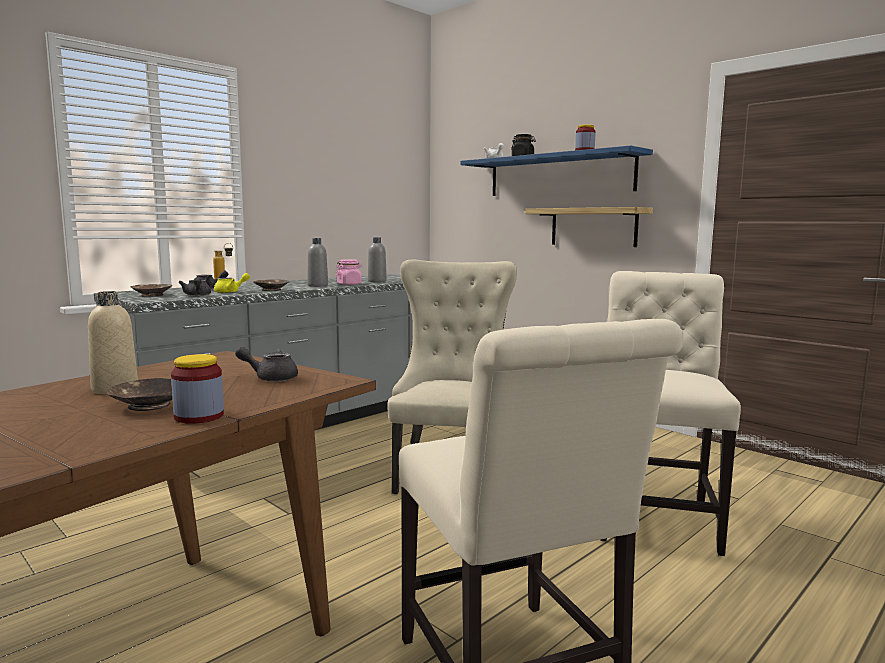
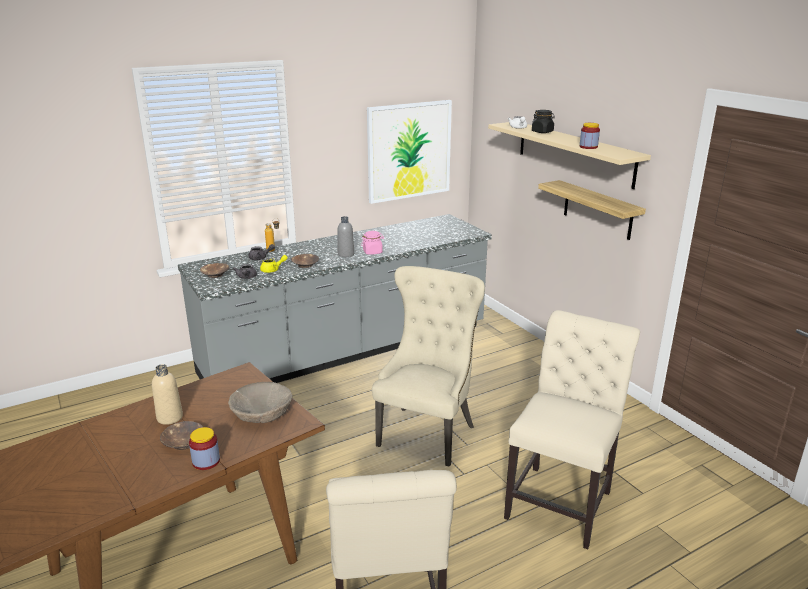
camera: 15 degrees right, 15 degrees up
(271, 378) = (261, 413): grey teapot -> beige bowl
(370, 200) = (409, 151): none -> picture
(377, 281) = (400, 244): grey bottle -> none
(559, 175) = (574, 153): blue shelf -> beige shelf

